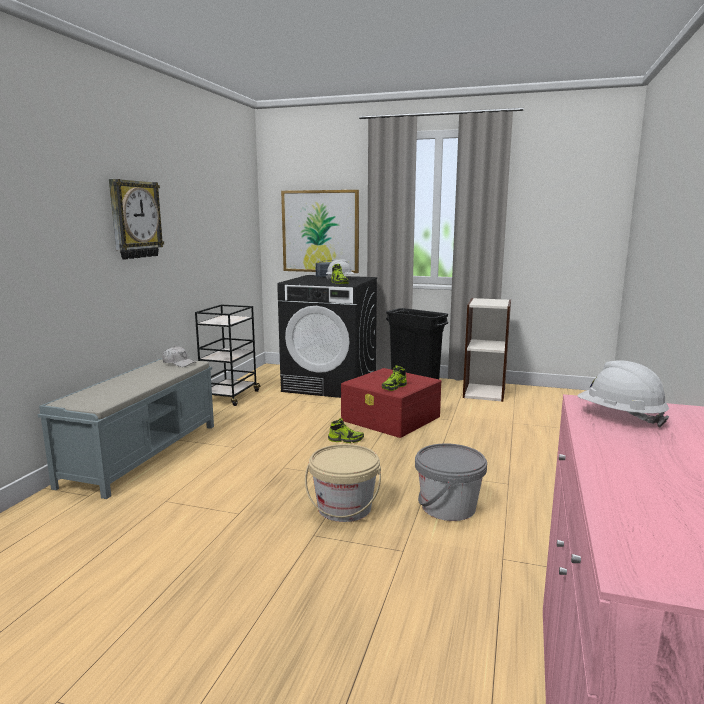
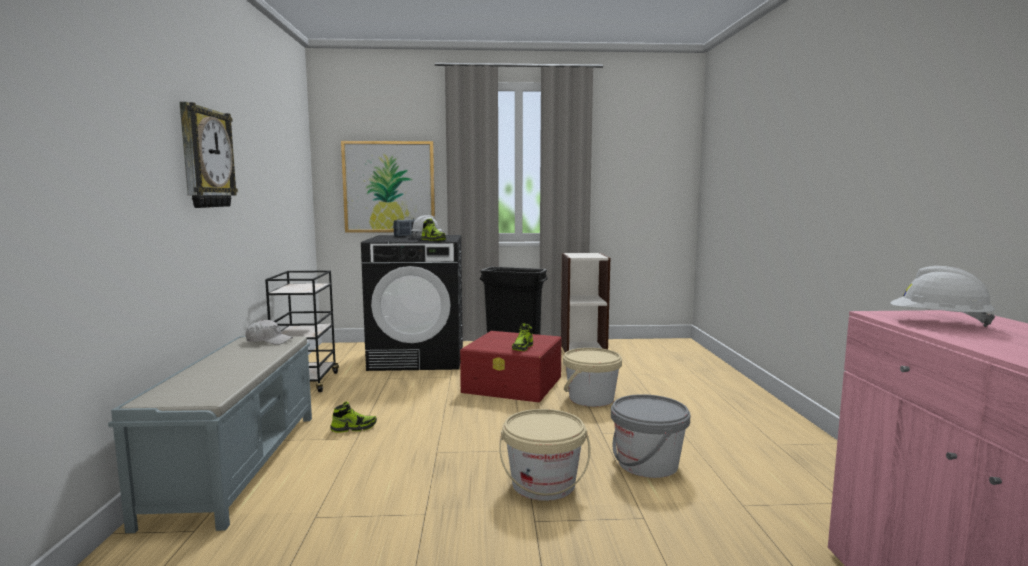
camera: 20 degrees left, 5 degrees down
(345, 440) = (483, 412): shoe -> shoe (354, 428)
(450, 441) = (591, 398): none -> beige bucket

